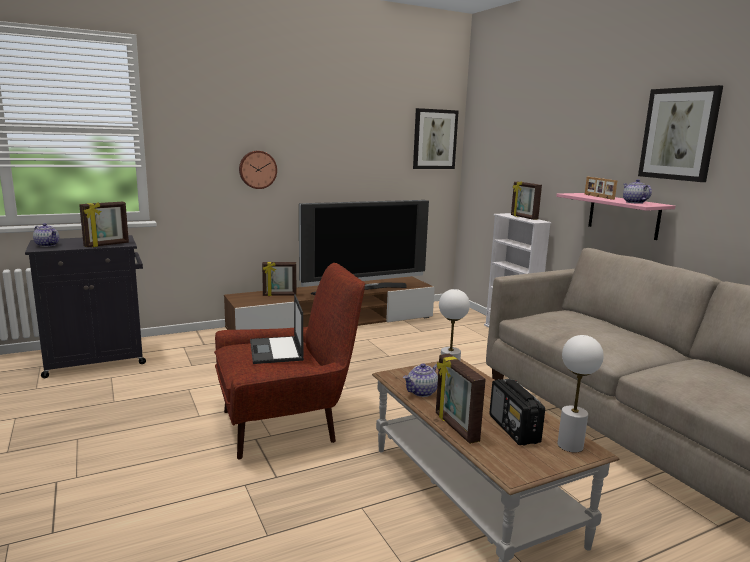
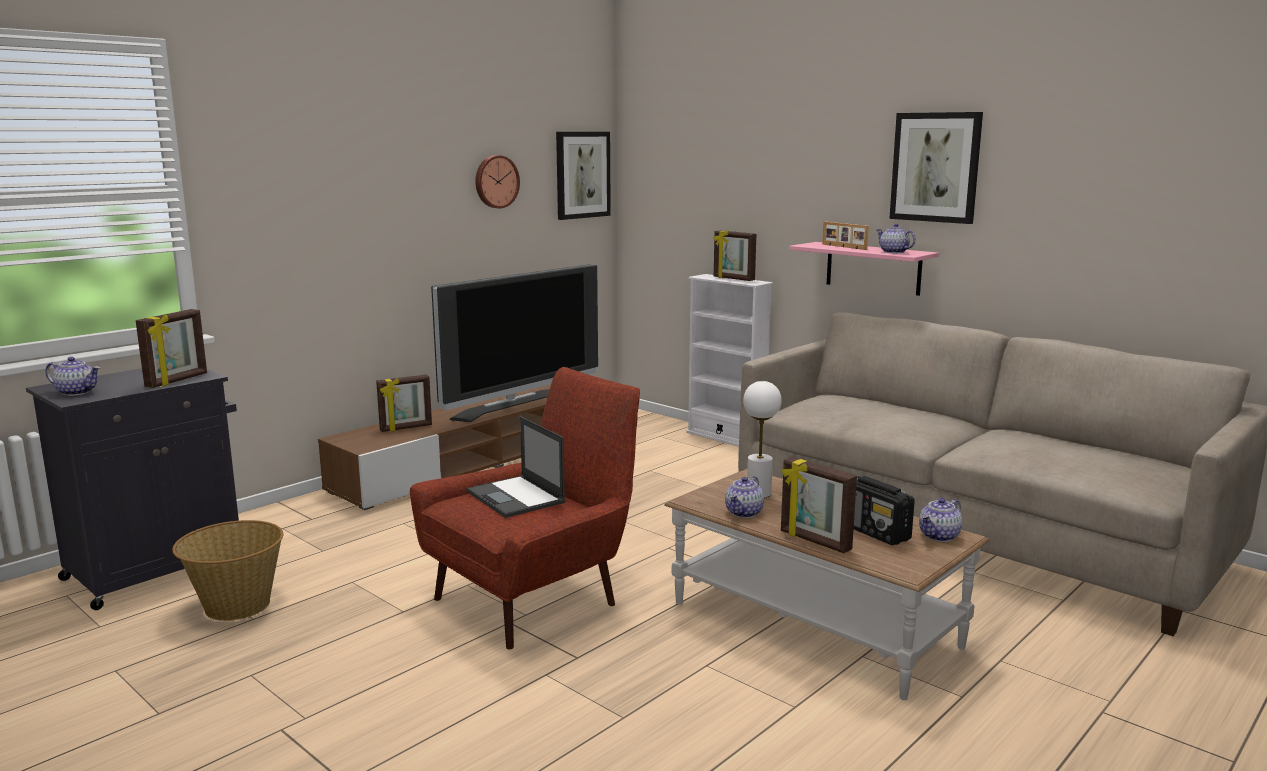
camera: 20 degrees left, 0 degrees up
(113, 391) = (236, 606): none -> basket
(257, 169) = (352, 239): wall clock -> wall clock (495, 181)
(570, 446) = (939, 536): white table lamp -> teapot

